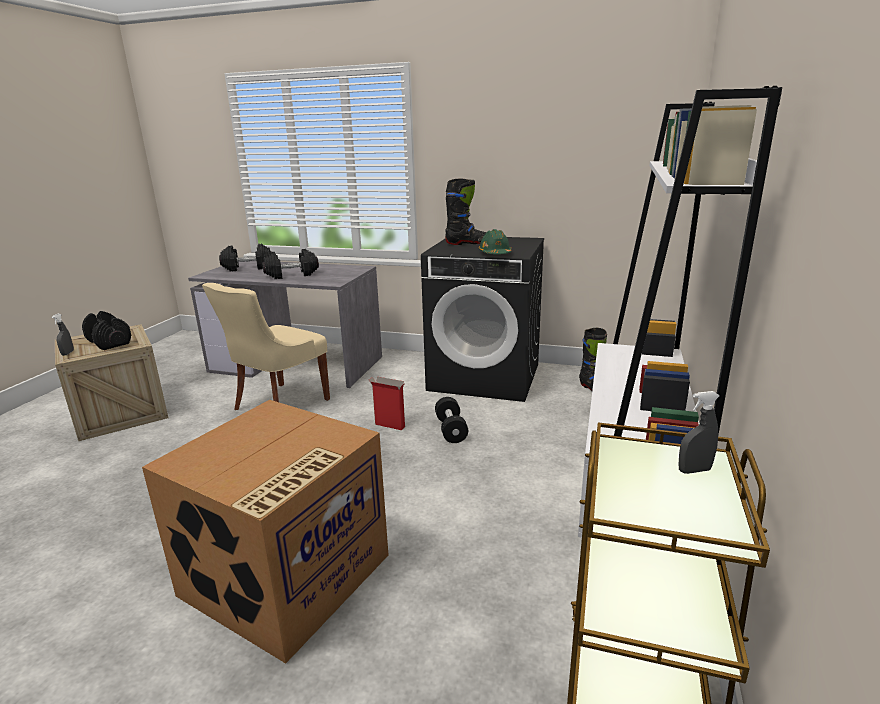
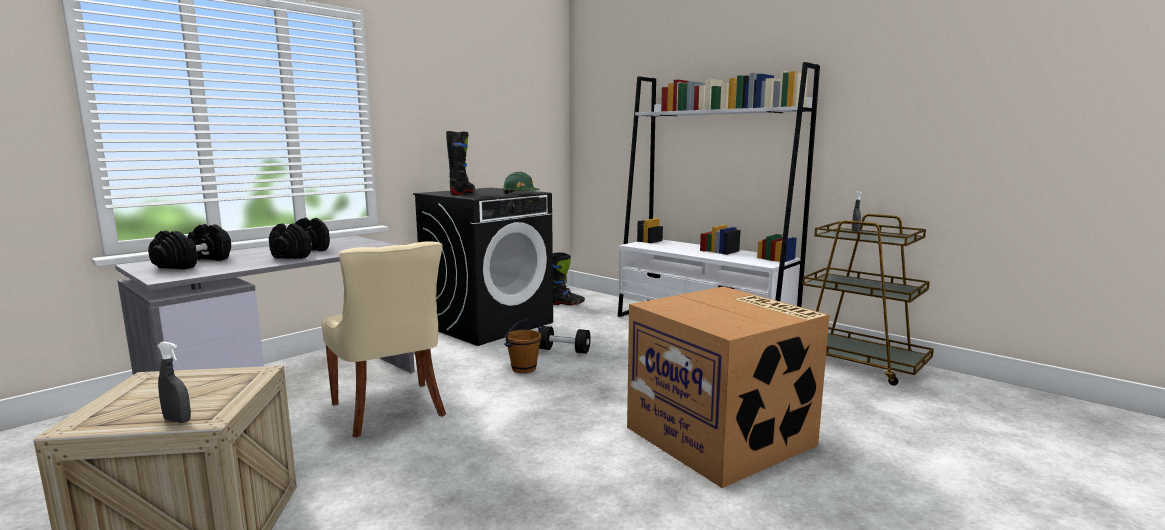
camera: 65 degrees left, 10 degrees down
(109, 342) = (191, 391): black dumbbell -> none
(389, 425) = (523, 368): cardboard box -> brown bucket

